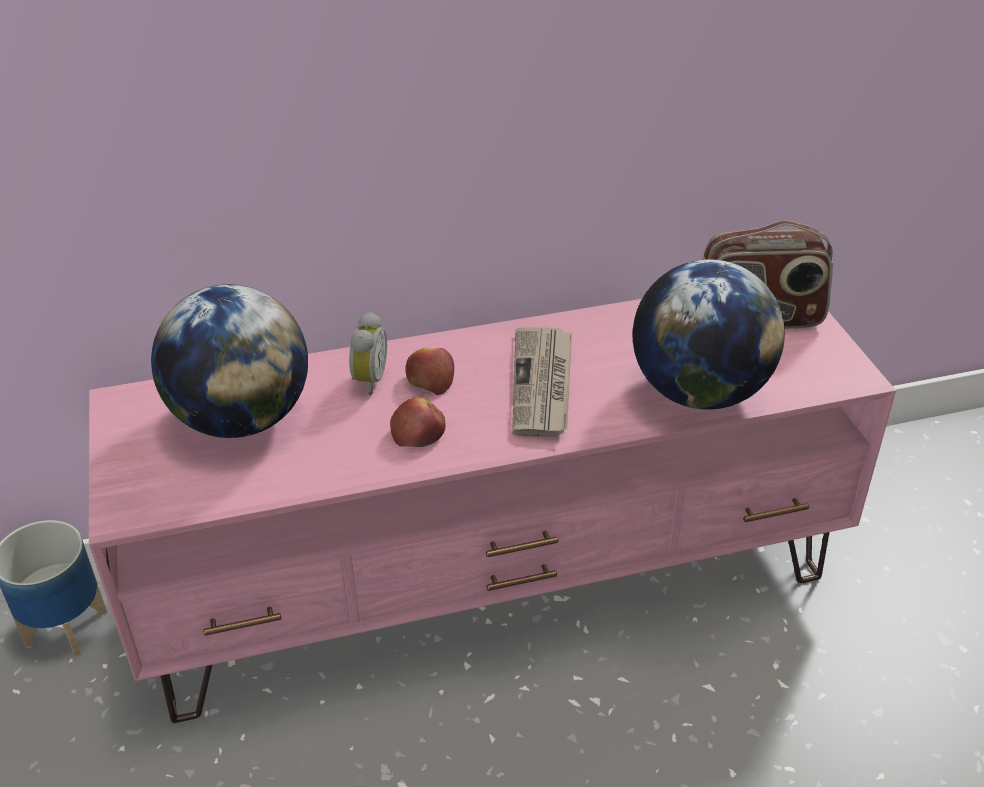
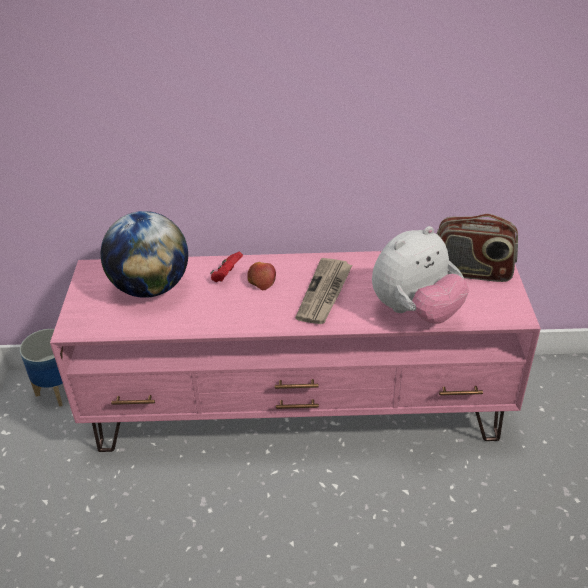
camera: 15 degrees right, 0 degrees up
(367, 380) = (226, 276): alarm clock -> red game controller
(419, 432) = (244, 309): apple -> none
(699, 392) = (415, 311): globe -> plush toy

